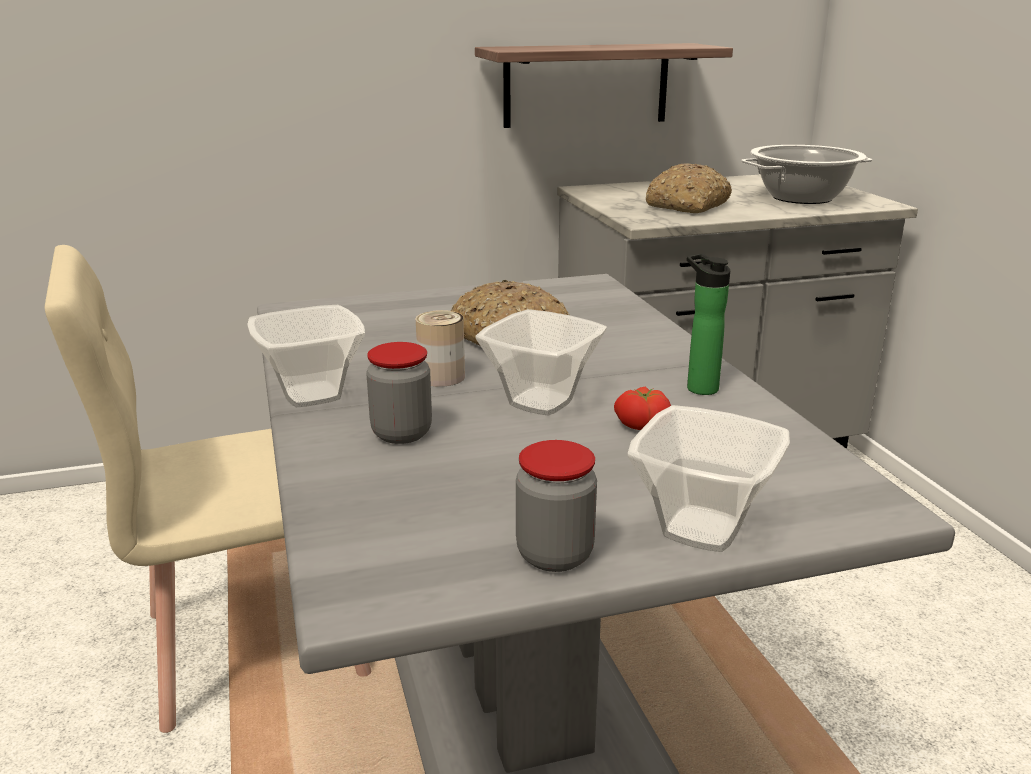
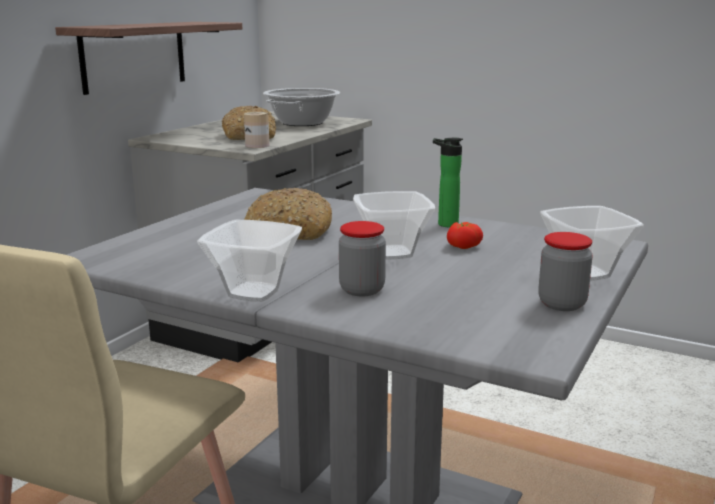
camera: 45 degrees left, 5 degrees down
(441, 377) = (306, 259): can -> can (257, 145)

